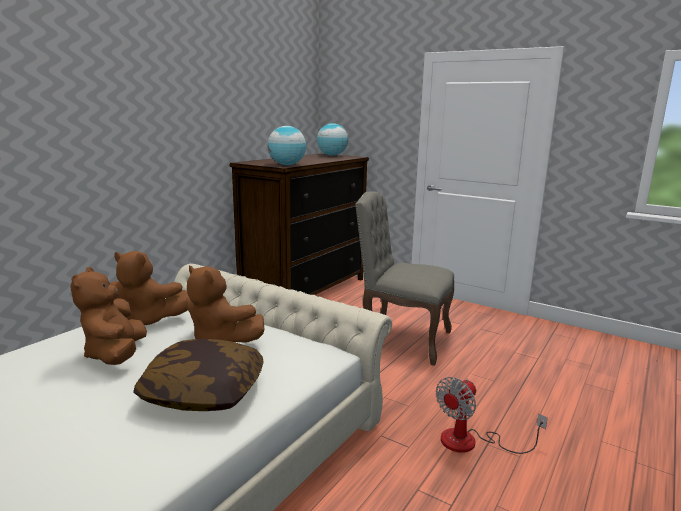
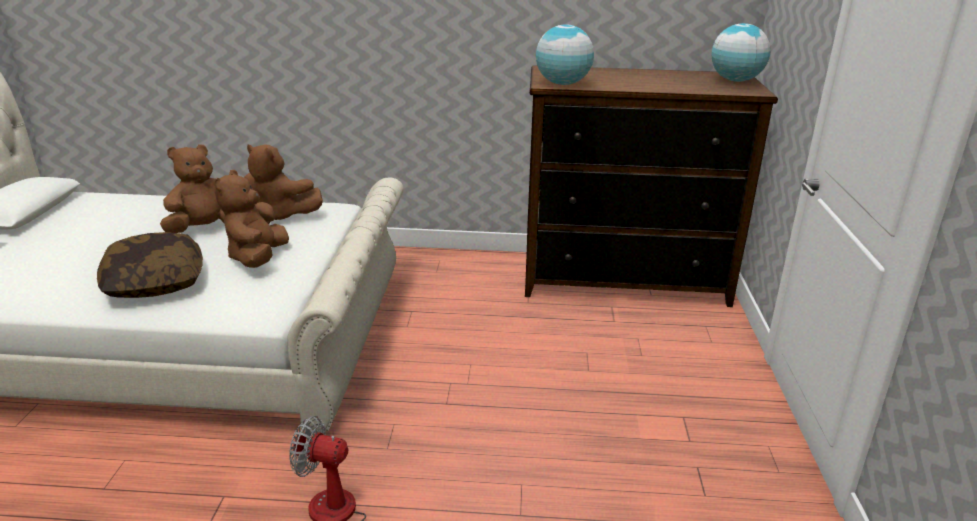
camera: 60 degrees right, 10 degrees up
(147, 321) = (281, 216): brown plush toy -> brown plush toy turned 45 degrees counterclockwise
(403, 340) = (564, 399): grey chair -> none

